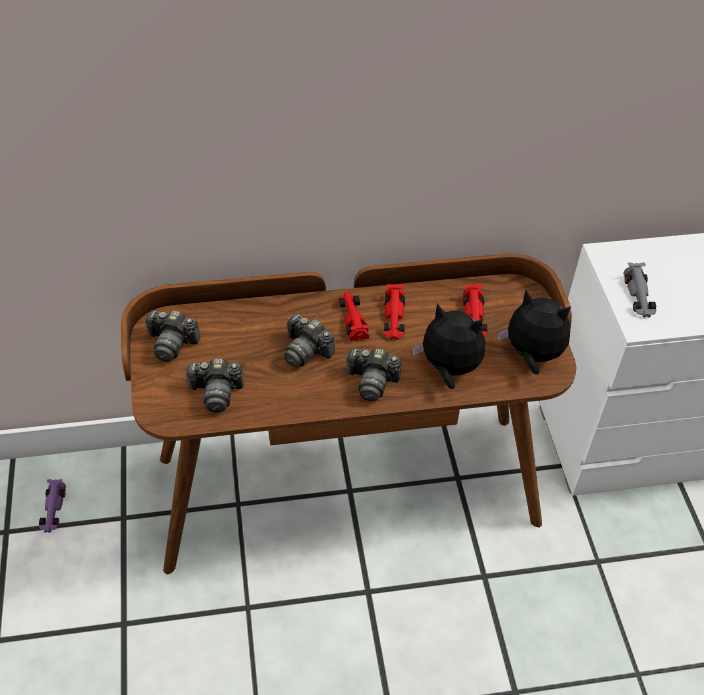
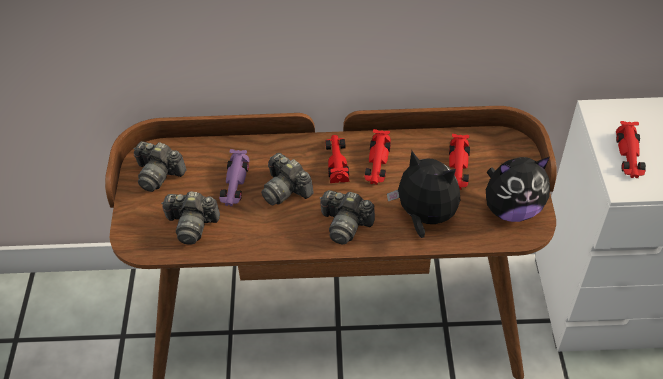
camera: 10 degrees right, 0 degrees up
(53, 509) = (60, 323): purple toy car -> purple toy car (234, 183)
(531, 356) = (511, 209): plush toy -> plush toy turned 135 degrees clockwise
(639, 296) = (629, 155): grey toy car -> red toy car

